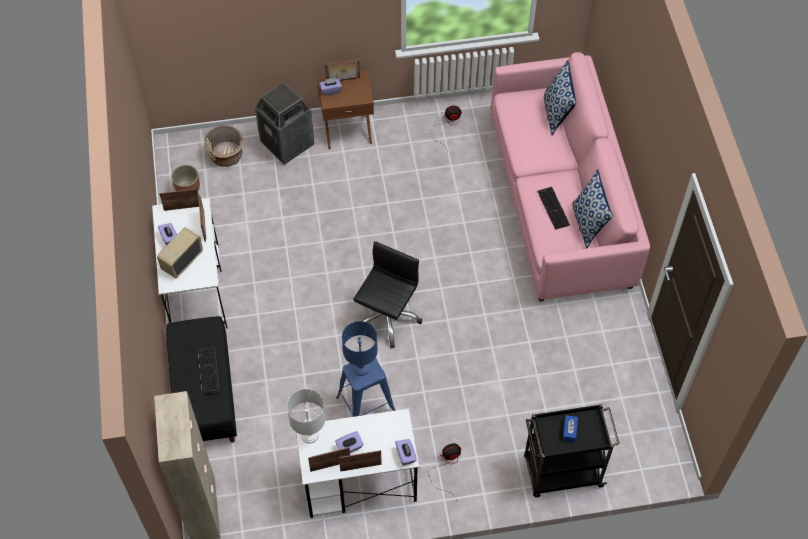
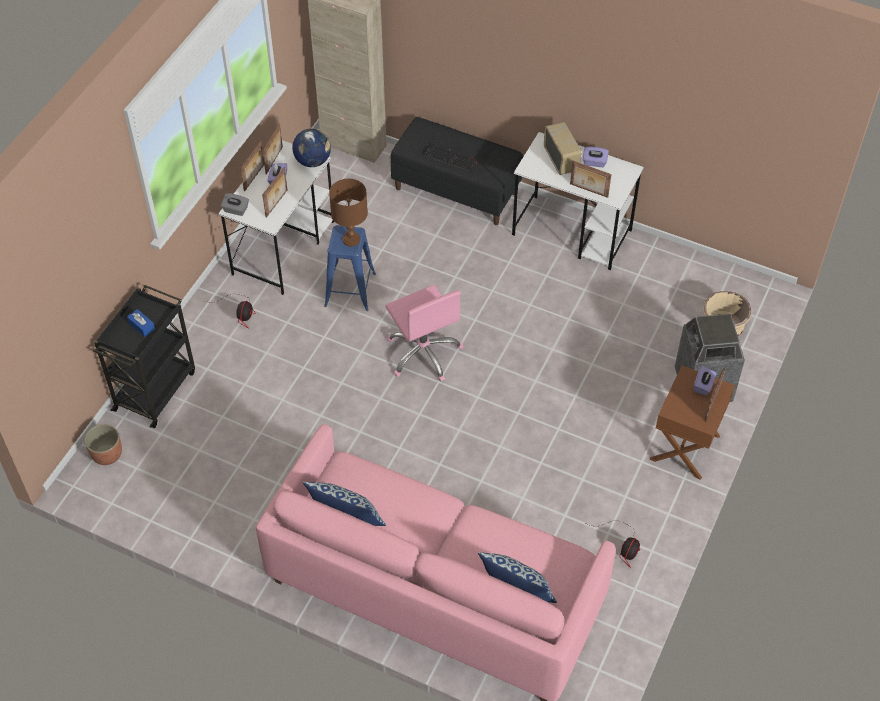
camera: 125 degrees right, 5 degrees down
(182, 207) = (624, 185): picture frame -> picture frame (277, 204)
(188, 188) = (700, 278): planter -> planter (107, 454)
(309, 435) = (313, 161): white table lamp -> globe
(361, 367) = (351, 240): blue table lamp -> brown table lamp
(386, 317) = (424, 353): black office chair -> pink office chair
(406, 455) = (235, 210): purple tissue box -> grey tissue box
(554, 208) = (392, 502): keyboard -> none

